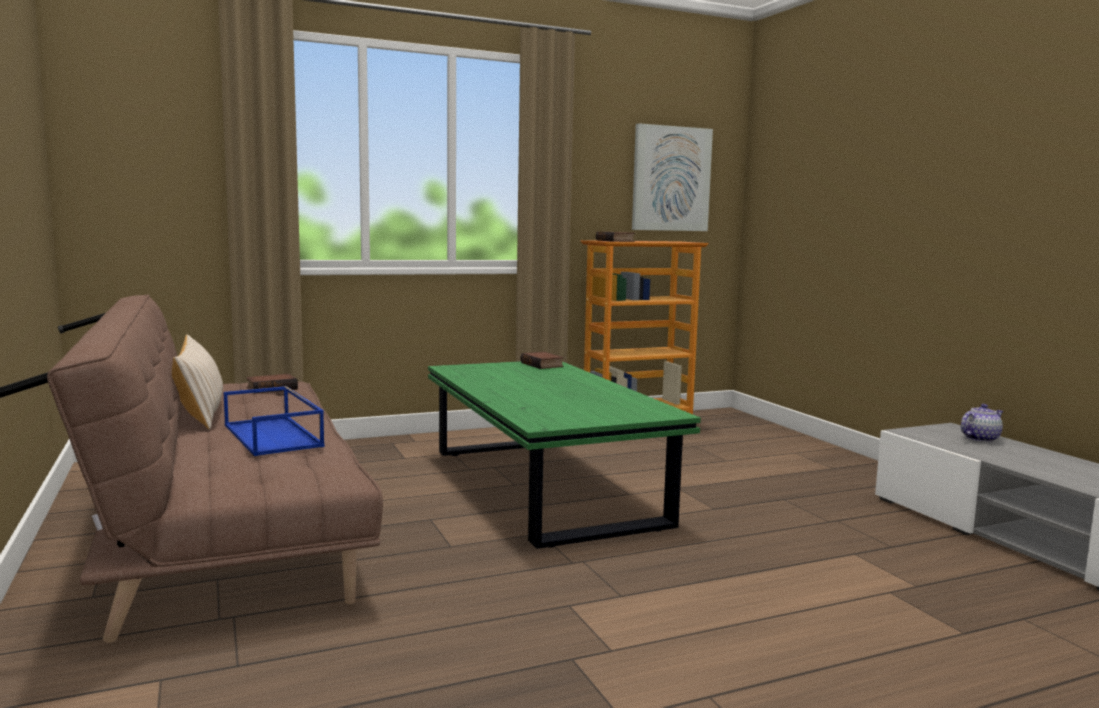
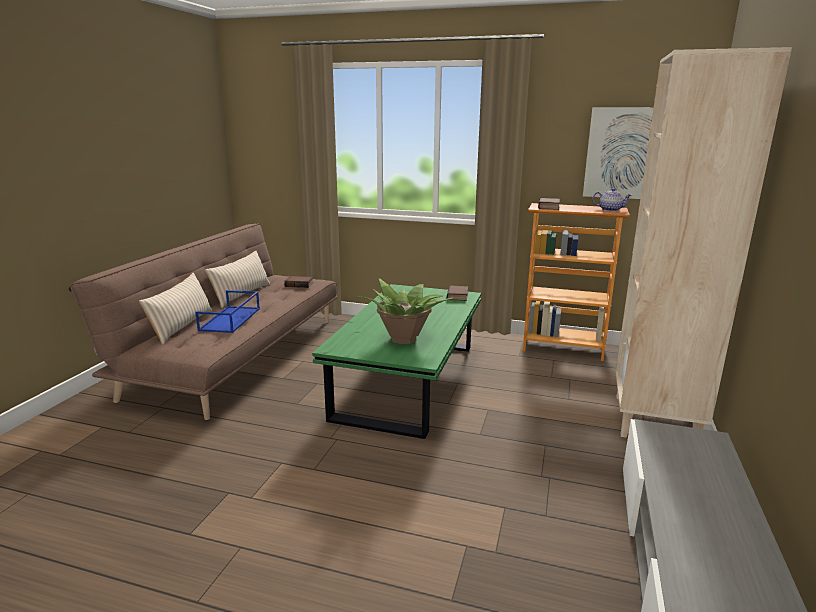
camera: 40 degrees right, 10 degrees up
(200, 458) = (182, 326): none -> beige pillow
(594, 402) = (404, 338): none -> potted plant
(820, 457) = (655, 421): none -> beige bookcase
(979, 438) = (707, 458): teapot -> teapot (610, 210)

